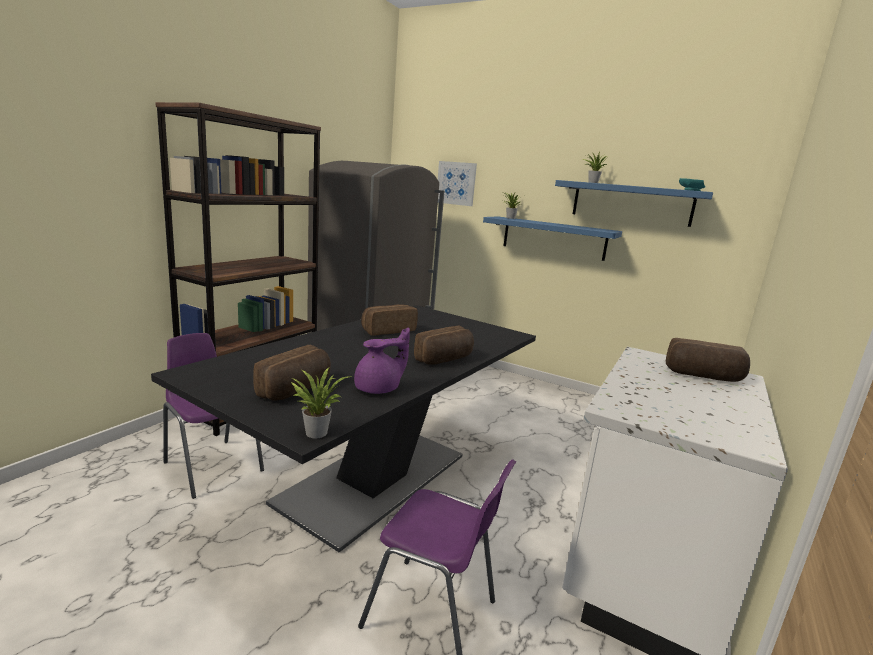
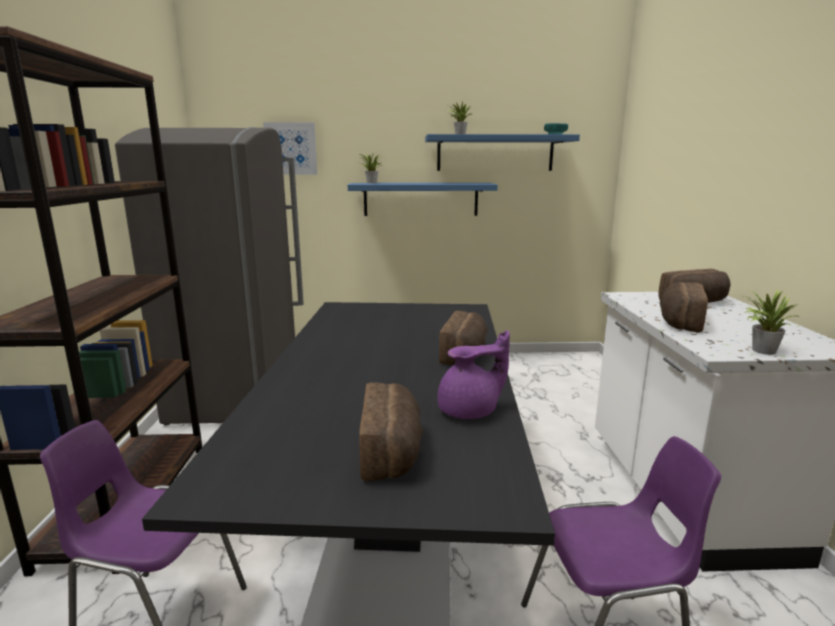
camera: 30 degrees left, 0 degrees up
(315, 431) = (511, 494): potted plant -> potted plant (760, 350)
(379, 389) = (470, 411): purple teapot -> purple teapot turned 45 degrees clockwise
(387, 330) = (350, 339): bread -> bread (678, 321)

